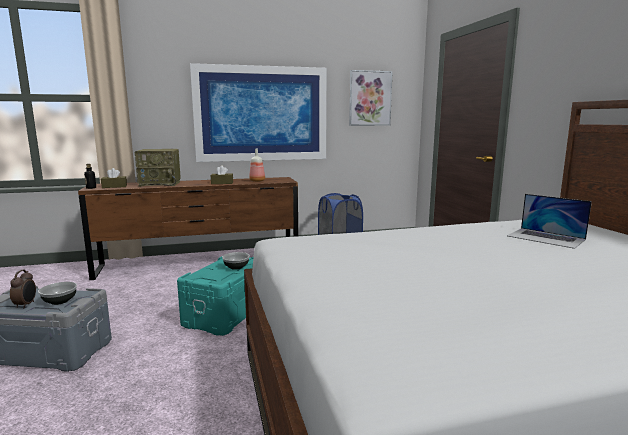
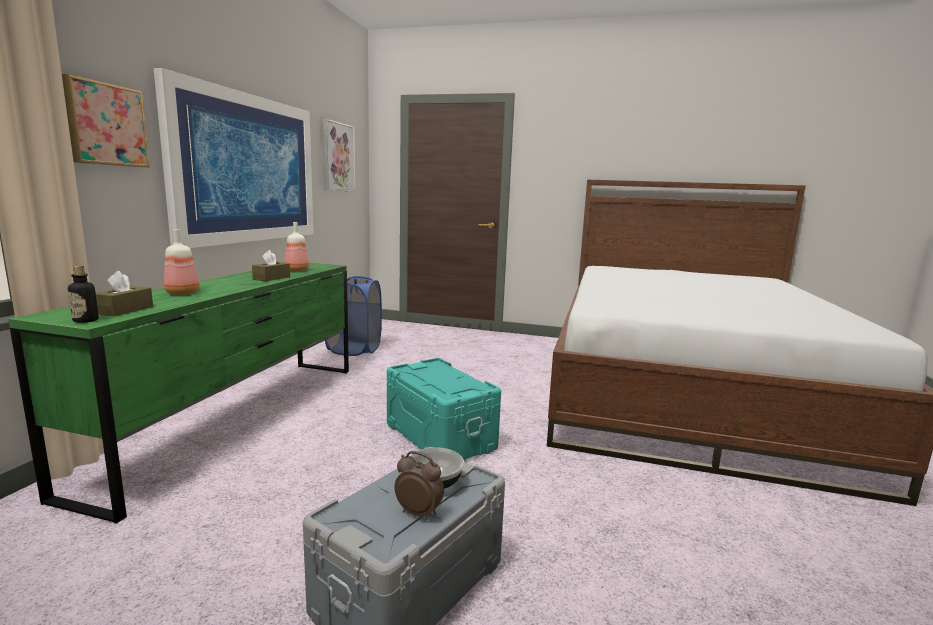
camera: 60 degrees left, 0 degrees up
(158, 97) = (104, 124): none -> picture
(161, 183) = (182, 292): radio -> bottle
(200, 264) = (239, 419): brown dresser -> green dresser
(236, 267) = (442, 373): bowl -> none
(546, 238) = (644, 275): laptop -> none

